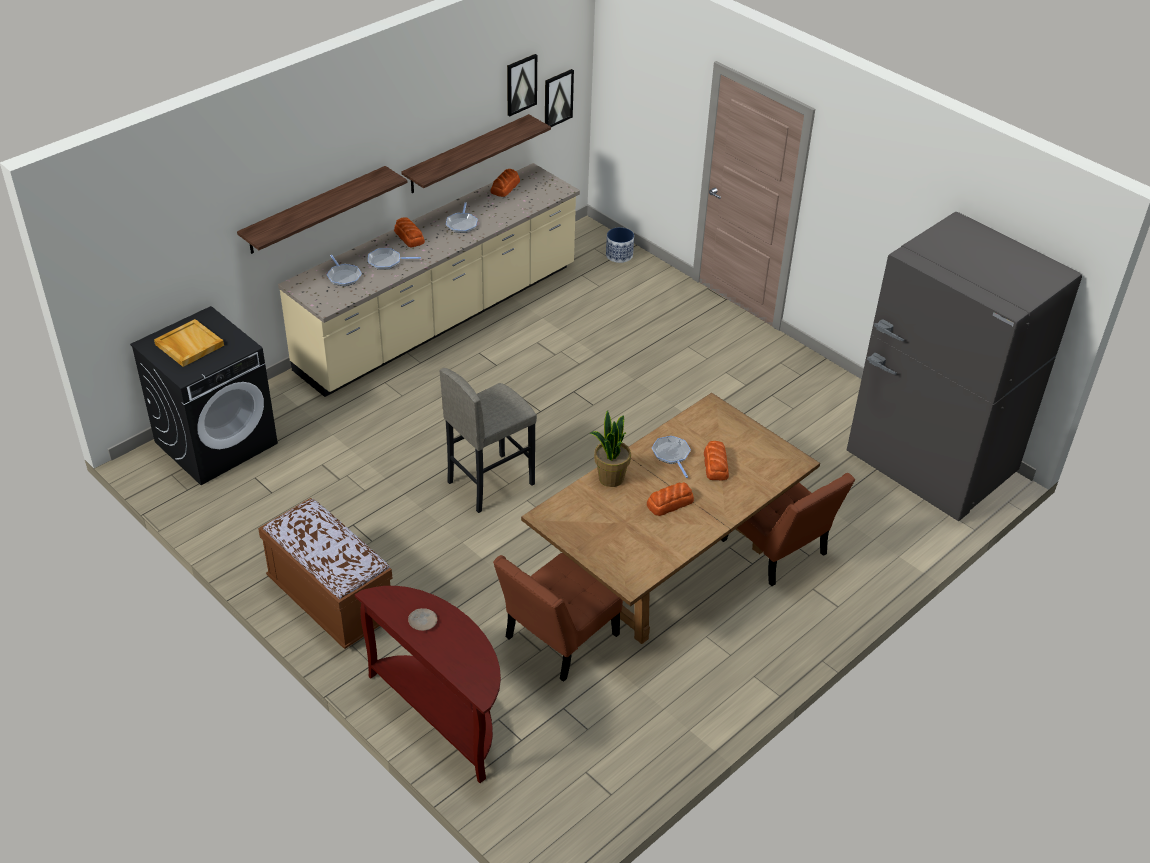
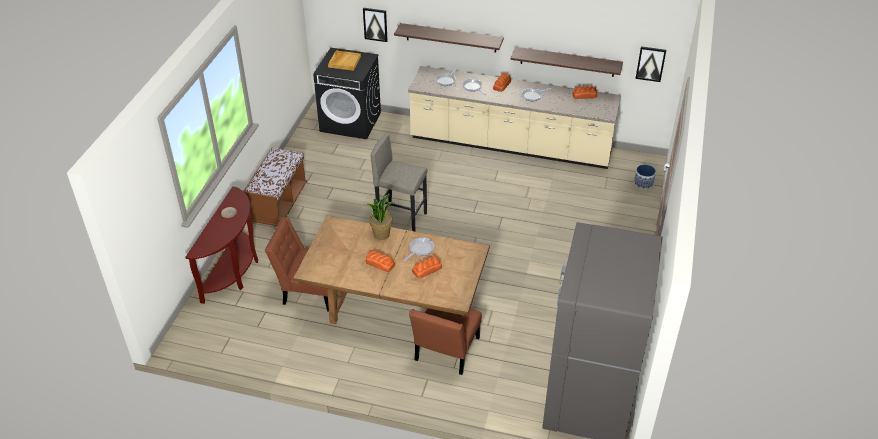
camera: 60 degrees right, 0 degrees up
(521, 84) = (619, 39): picture -> picture (375, 24)

